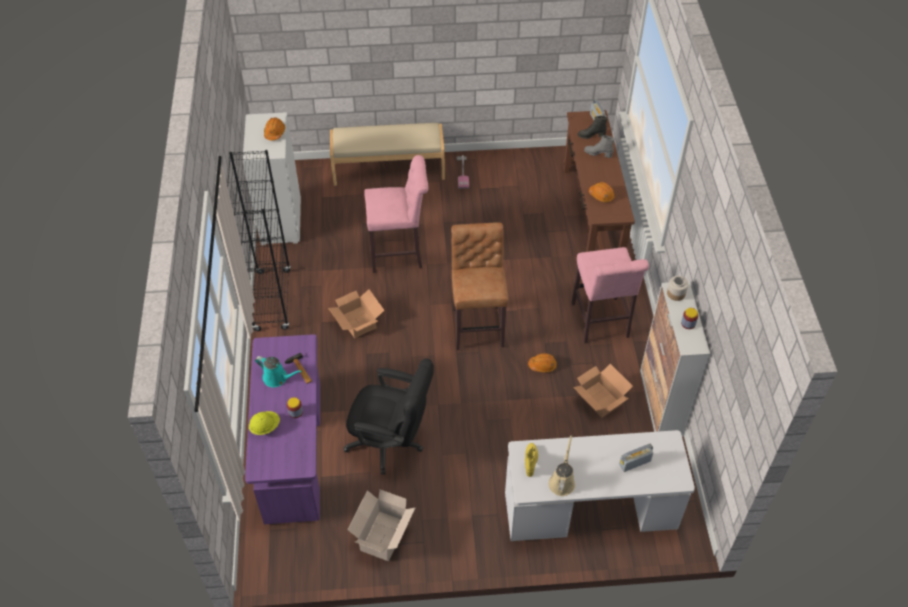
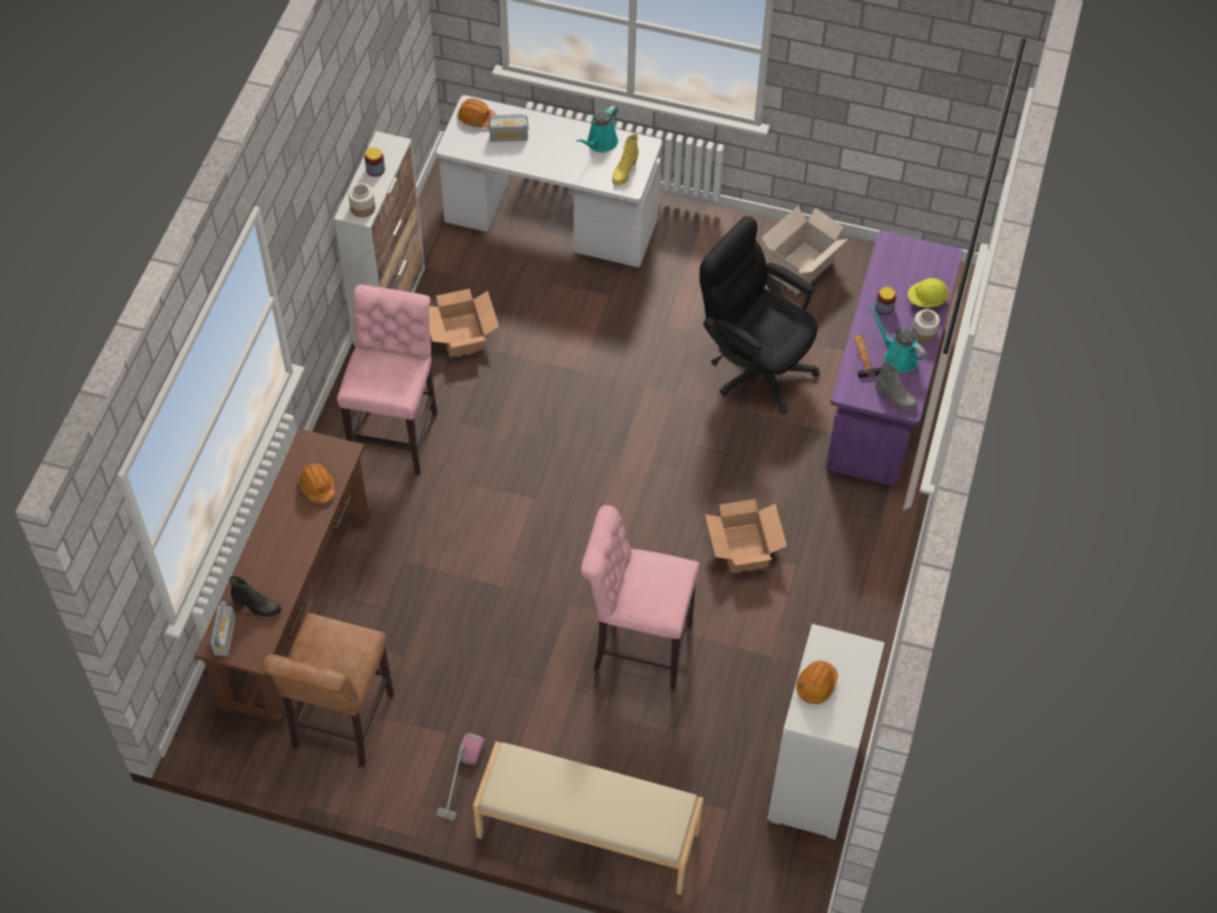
camera: 160 degrees left, 5 degrees up
(262, 402) = (924, 332): none -> jar
(272, 300) = (863, 627): black bookcase -> none
(477, 325) = (570, 487): brown stool -> brown stool (340, 726)
(542, 365) = (511, 400): orange hard hat -> orange hard hat (476, 118)
(562, 481) = (600, 143): beige watering can -> turquoise watering can
(598, 153) = (270, 566): grey boot -> grey boot (895, 398)

